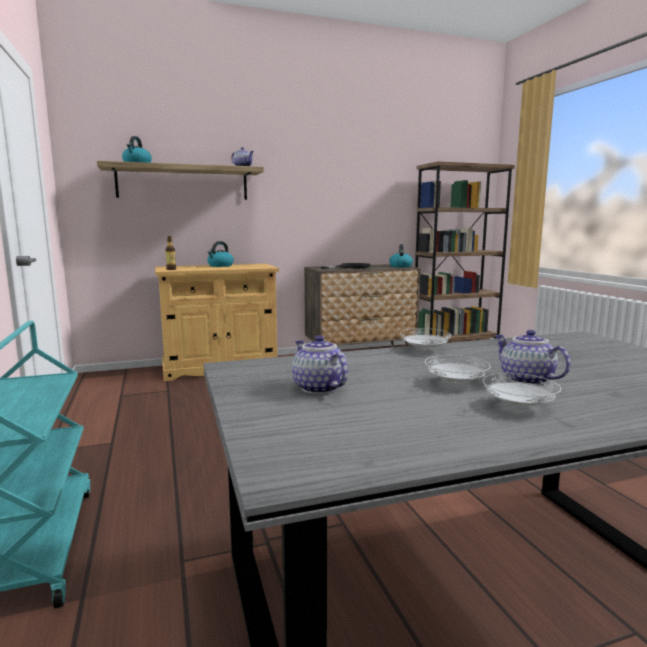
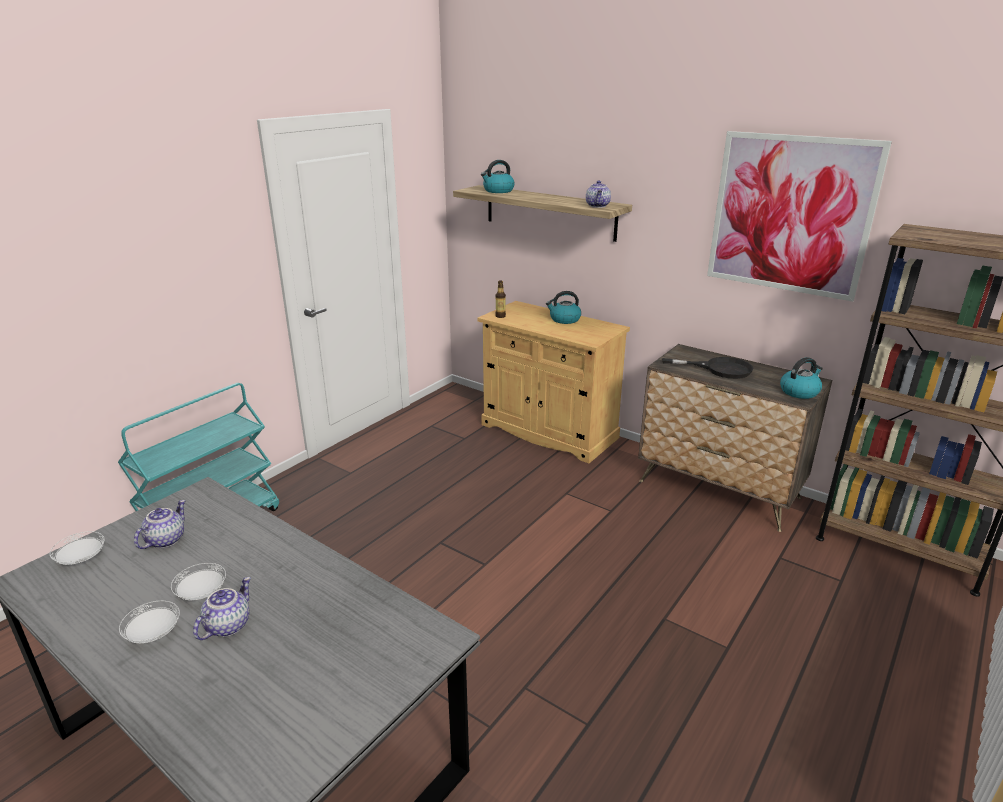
camera: 55 degrees right, 15 degrees up
(359, 168) = (790, 215): none -> picture
(424, 349) = (303, 551): white plate -> white plate (82, 558)

